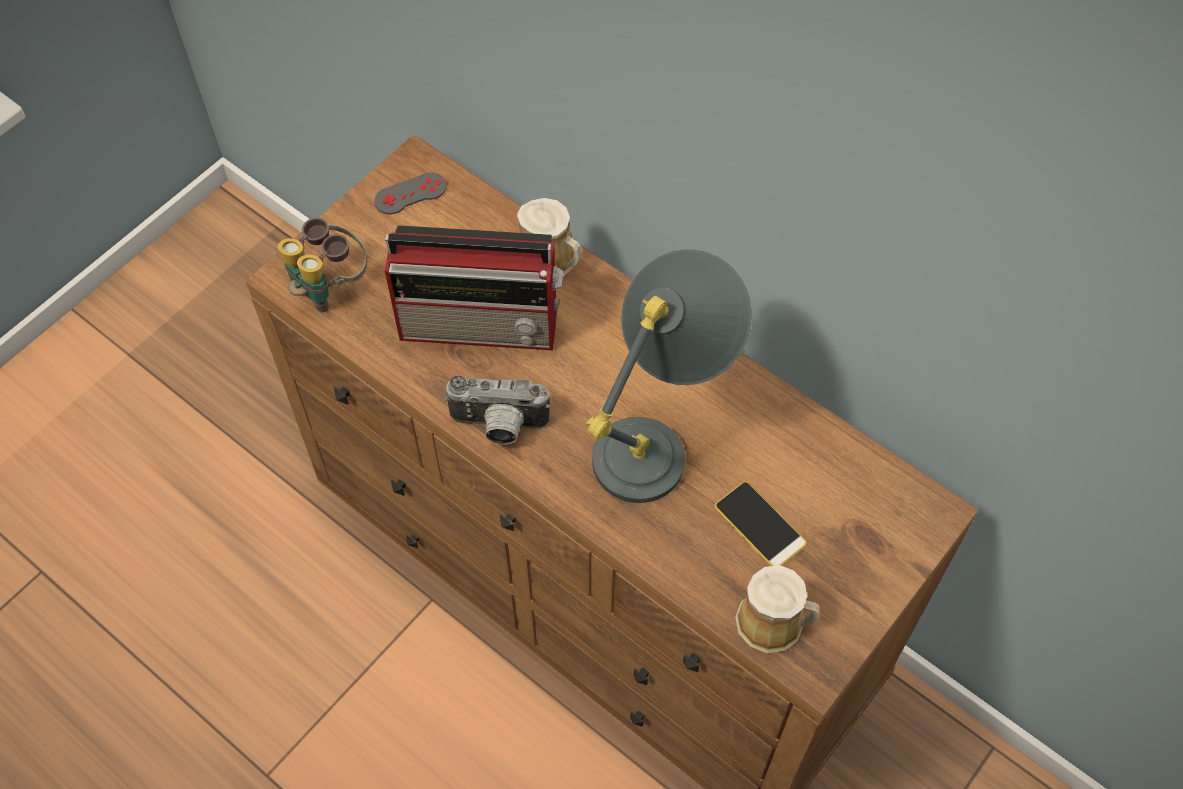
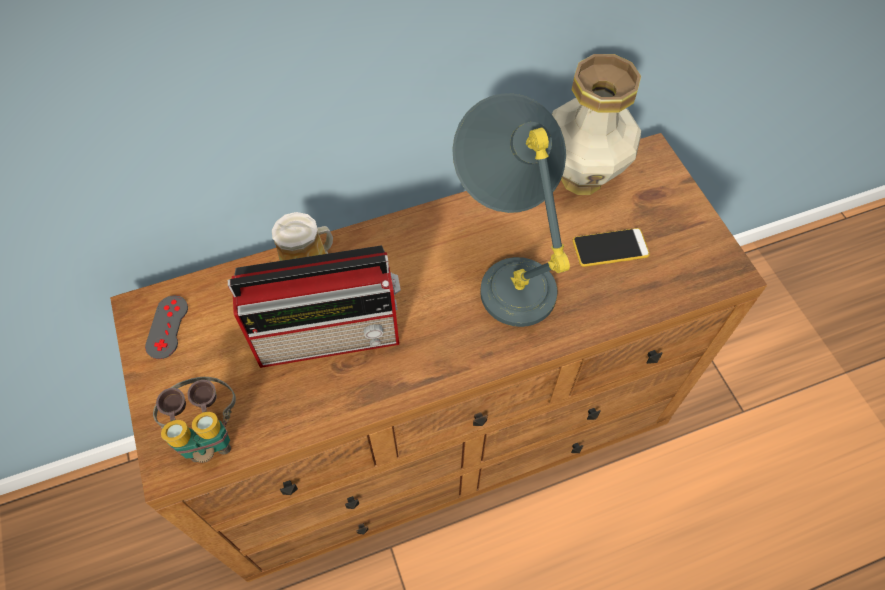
camera: 60 degrees left, 0 degrees up
(483, 324) = (331, 335): radio -> radio turned 45 degrees clockwise
(498, 427) = (431, 370): camera -> none
(774, 622) = (688, 277): mug -> none
(839, 453) = (581, 178): none -> vase

